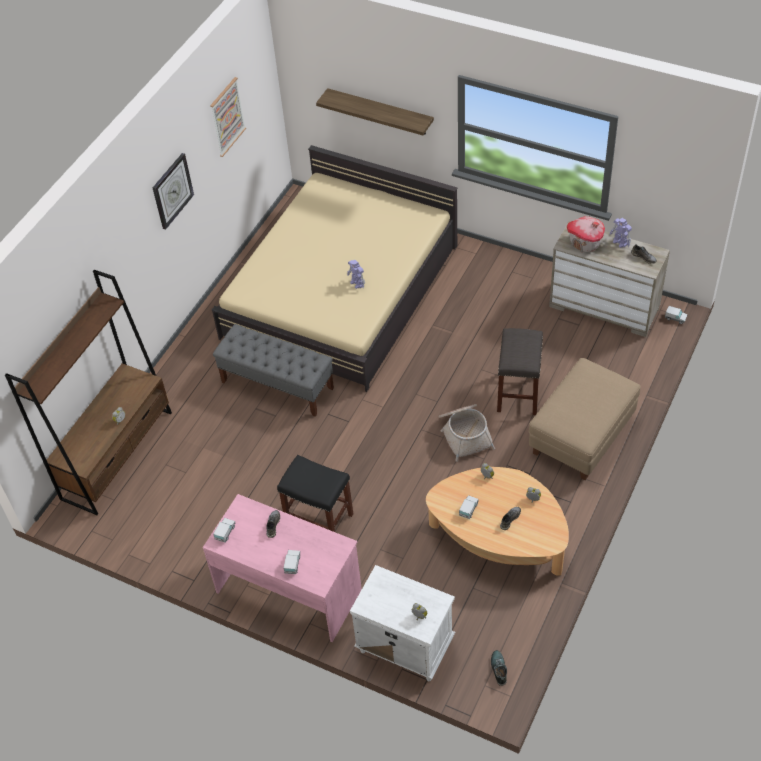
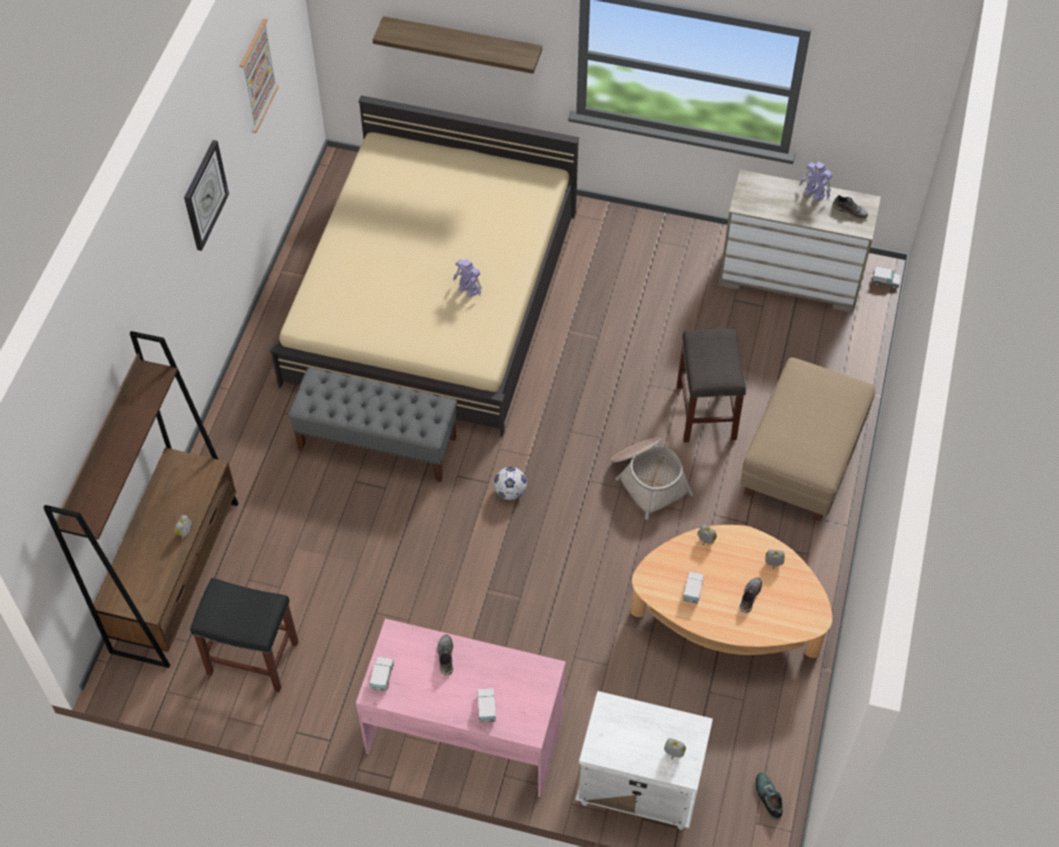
camera: 15 degrees left, 5 degrees up
(320, 520) = (483, 629): black stool -> black stool (254, 657)
(362, 430) = (510, 492): none -> football
(585, 243) = (769, 199): toy house -> none

